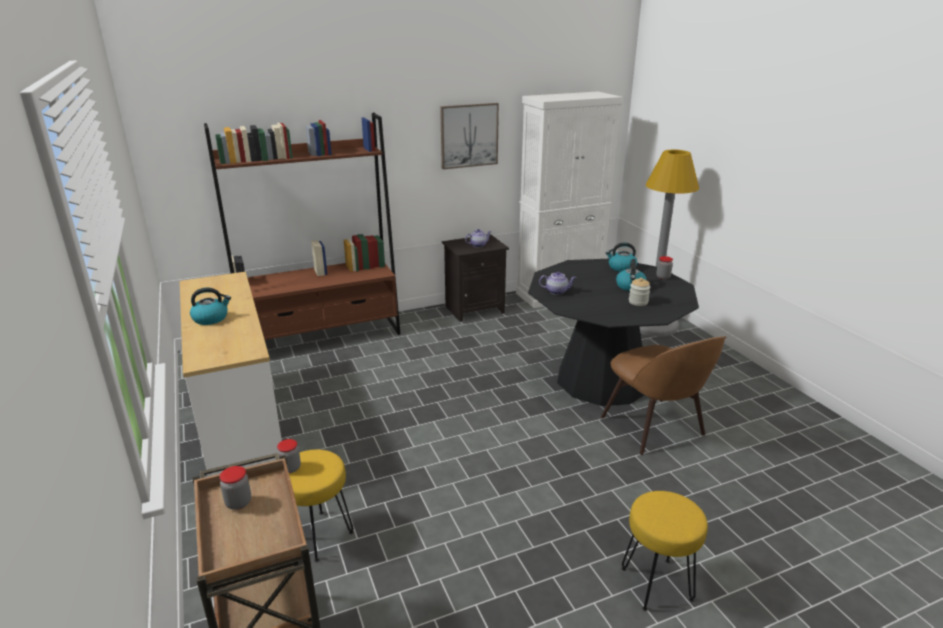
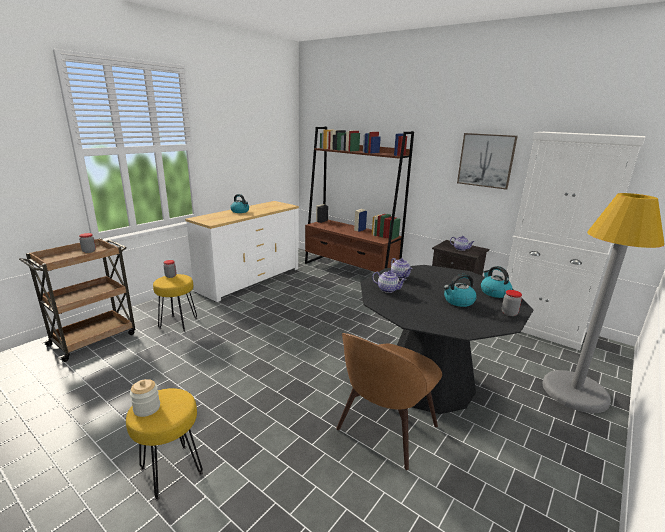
camera: 60 degrees right, 5 degrees down
(586, 306) = (388, 290): none -> teapot
(638, 302) = (430, 308): jar -> jar (147, 408)

